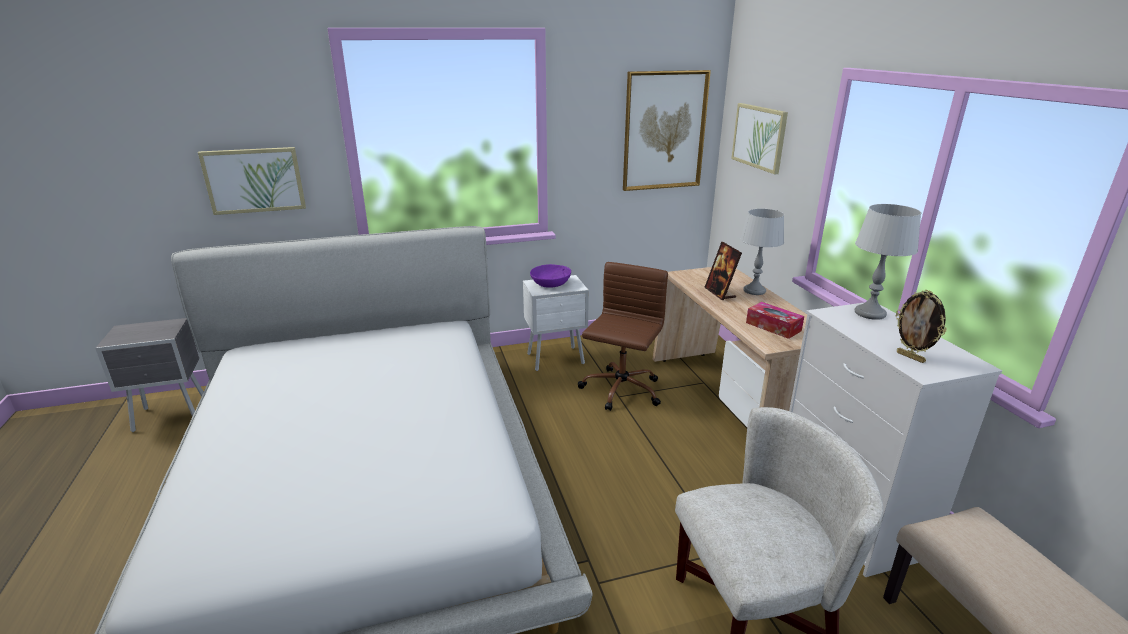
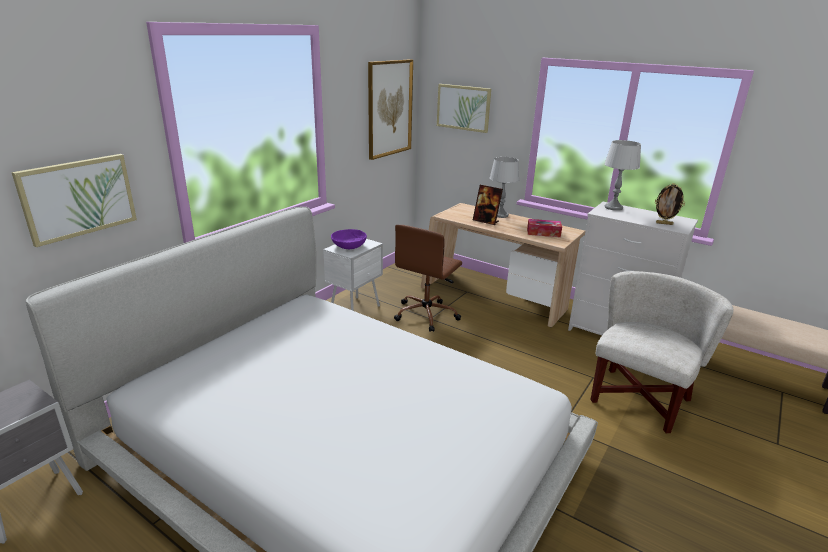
camera: 40 degrees left, 0 degrees up
(620, 391) = (426, 314): brown office chair -> brown office chair turned 135 degrees counterclockwise

